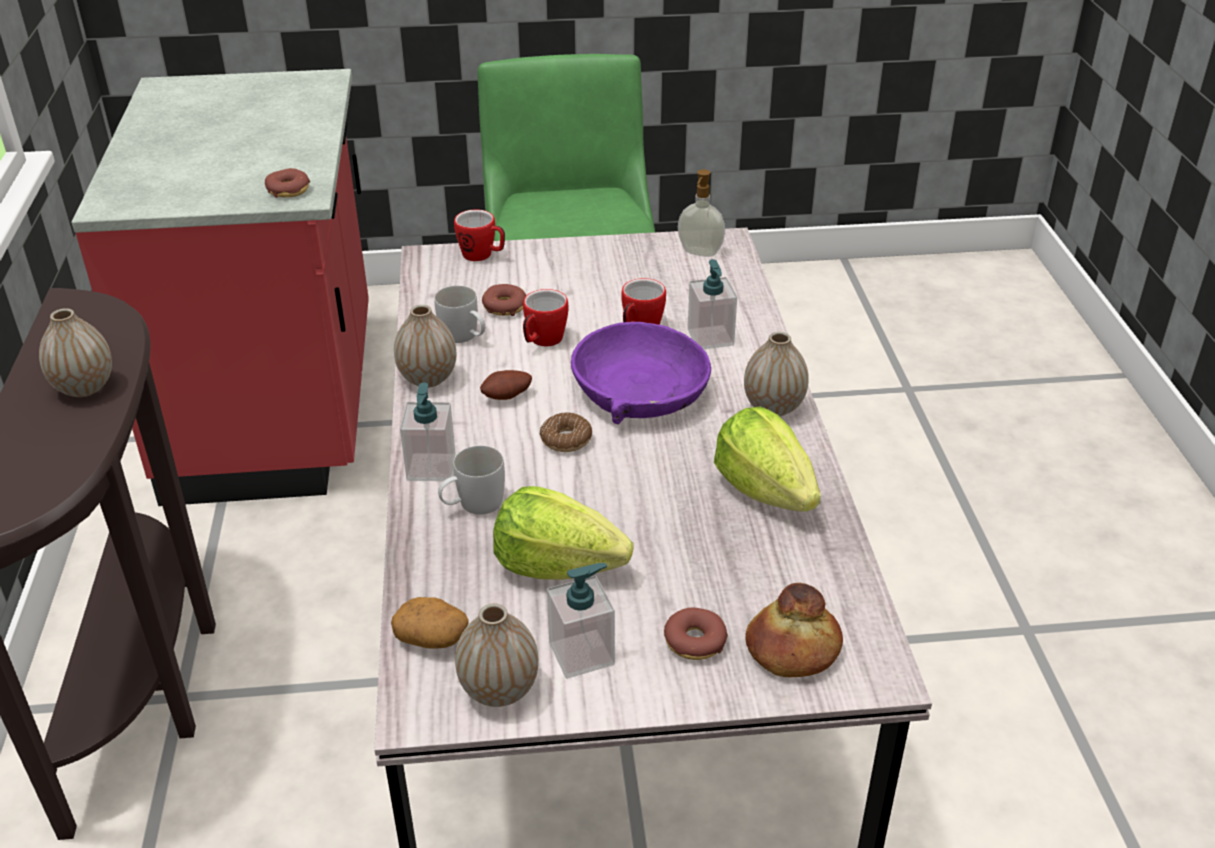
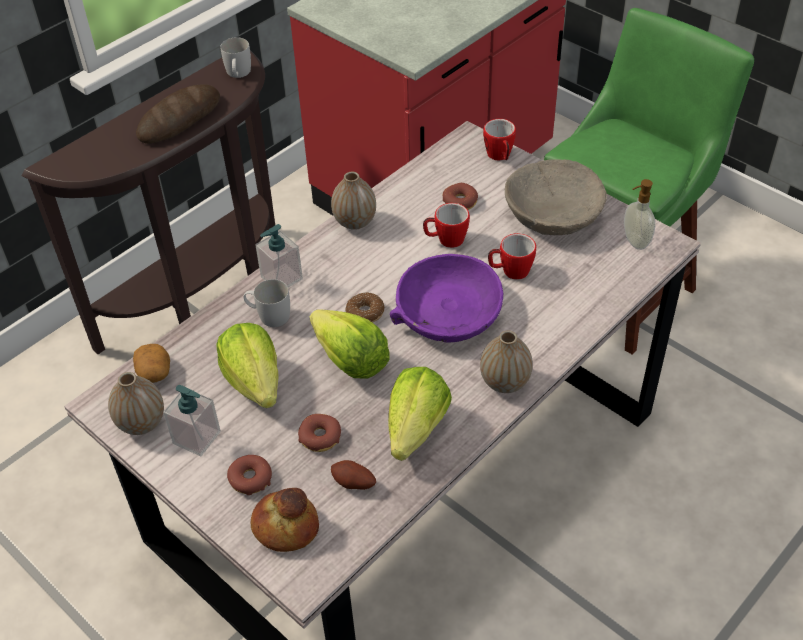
camera: 50 degrees right, 10 degrees up
(84, 387) = (180, 119): vase -> bread
(288, 190) = (412, 46): donut -> donut (320, 437)
(464, 337) = (410, 207): white mug -> white mug (238, 74)
(507, 397) = (375, 263): potato -> potato (353, 484)
(602, 271) = (553, 214): none -> beige bowl
(618, 483) = (350, 360): none -> lettuce
(710, 338) = (543, 307): soap dispenser -> none

